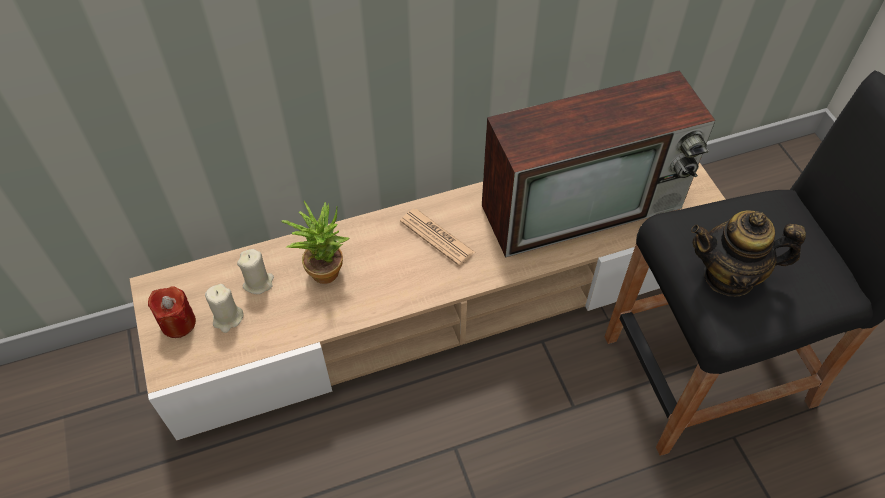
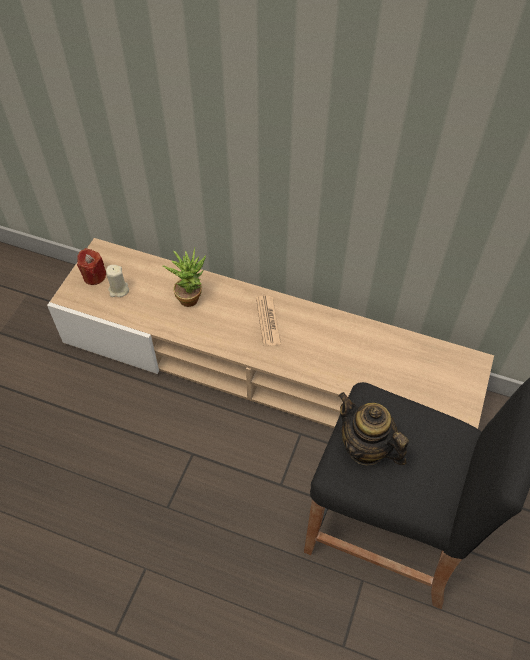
camera: 40 degrees right, 0 degrees up
(258, 282) = (151, 281): beige candle -> none
(584, 205) = (377, 362): television -> none

